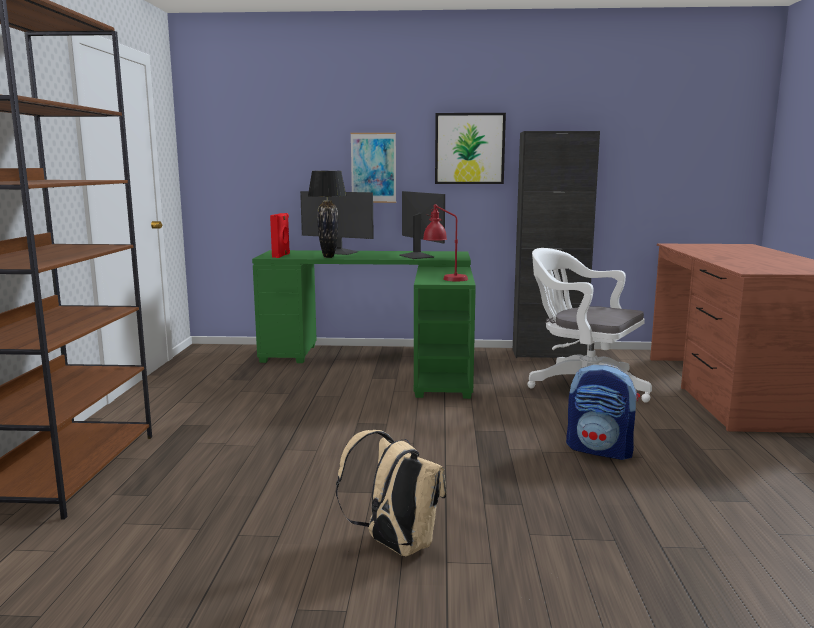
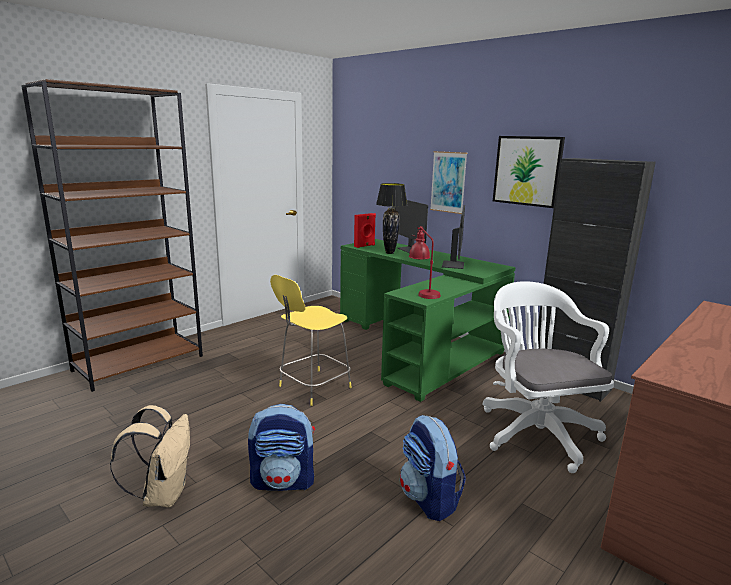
camera: 40 degrees right, 5 degrees up
(354, 420) = (313, 388): none -> yellow stool
(480, 487) = (283, 481): none -> backpack

